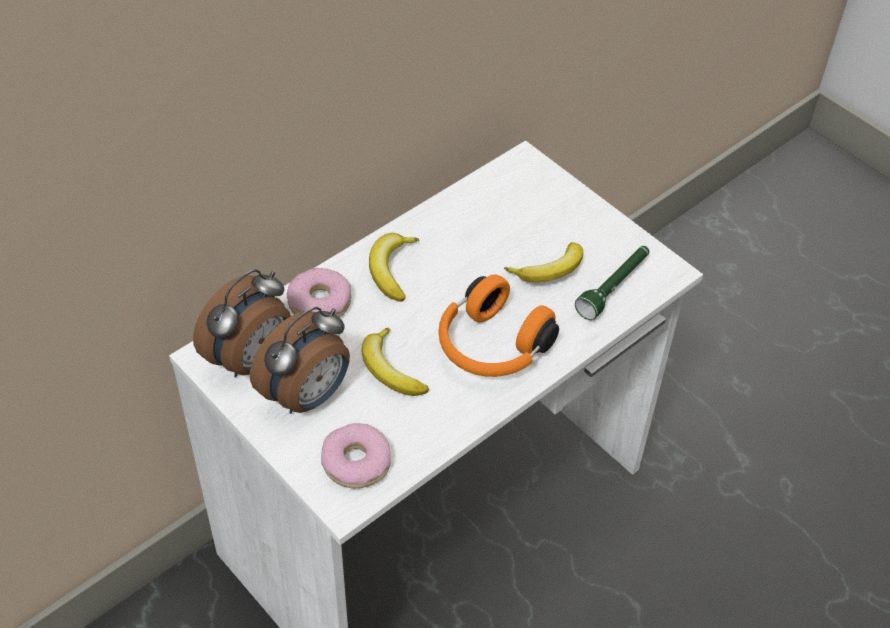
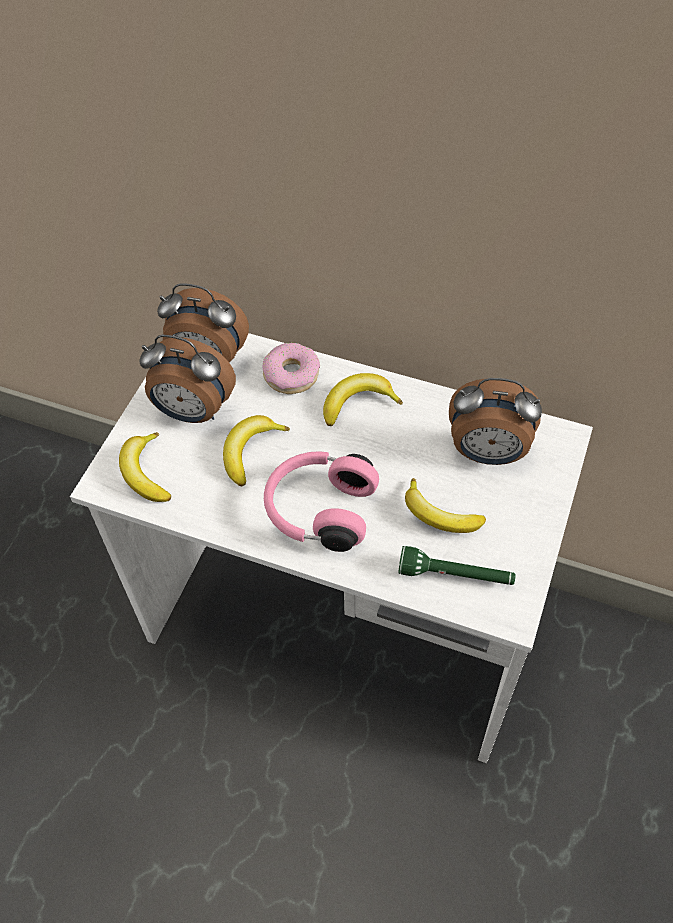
camera: 65 degrees right, 5 degrees up
(356, 462) = (145, 473): donut -> banana
(491, 347) = (319, 510): orange headphones -> pink headphones
(508, 212) = (487, 453): none -> alarm clock

